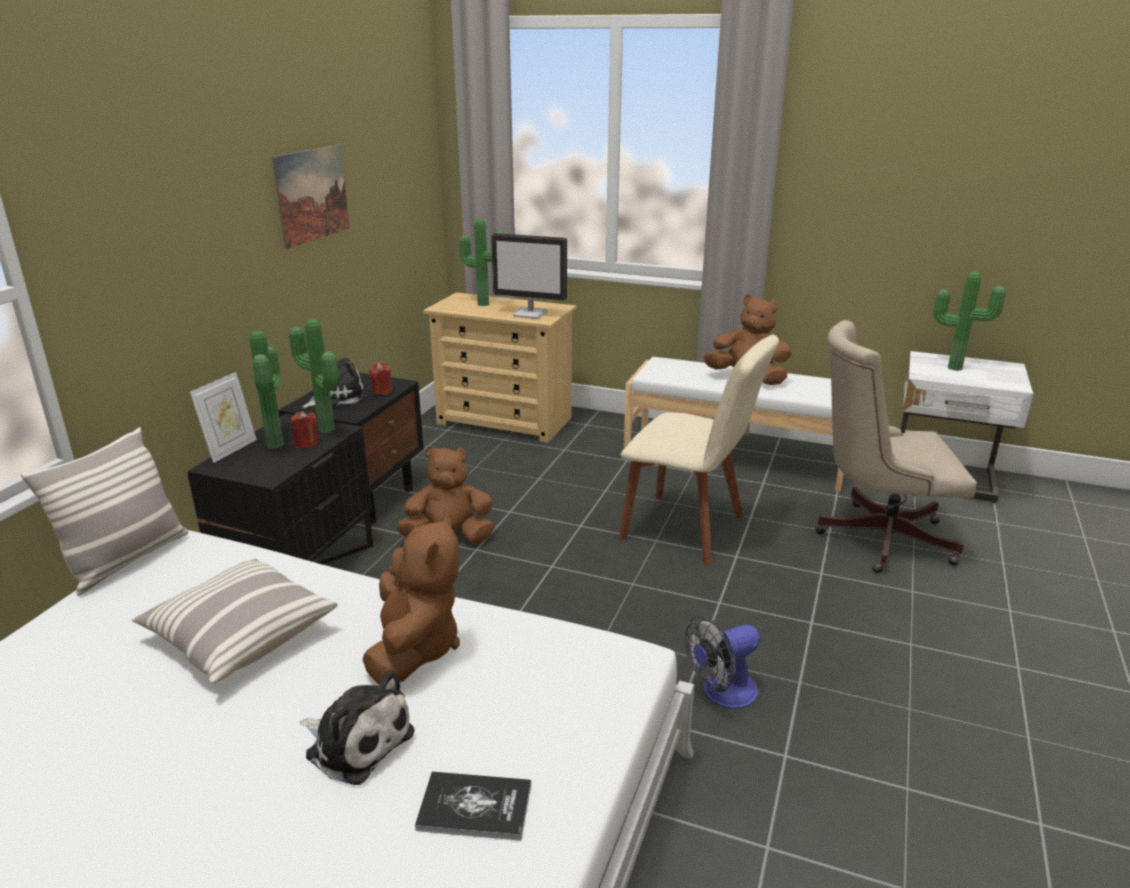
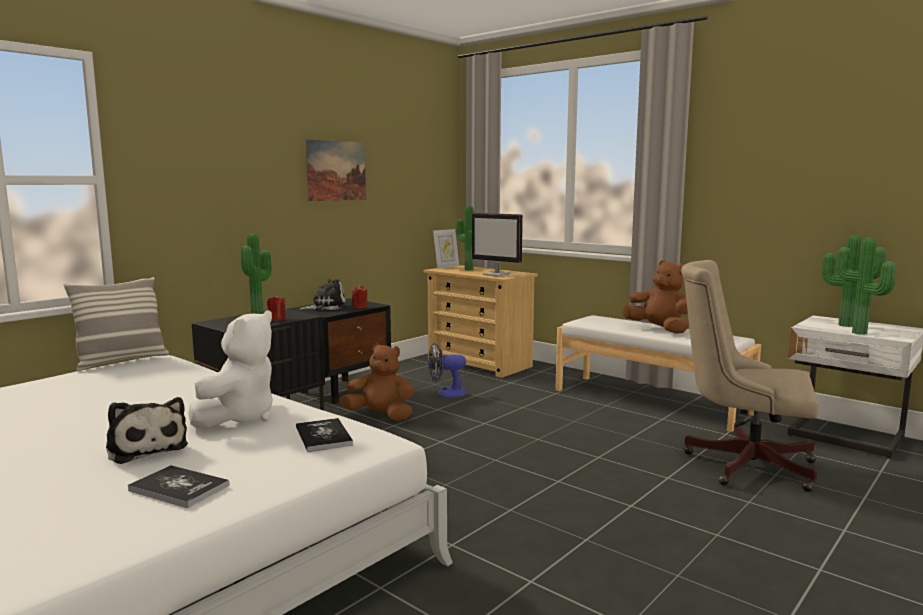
camera: 20 degrees right, 15 degrees down
(230, 450) = (228, 317): picture frame -> picture frame (446, 267)
(240, 636) = (141, 397): pillow -> none
(324, 430) = (295, 315): potted plant -> potted plant (858, 333)
(414, 648) = (239, 417): brown plush toy -> white plush toy
(555, 662) = (323, 436): none -> book
(689, 529) = (571, 436): beige chair -> none
(722, 693) = (510, 533): fan -> fan (446, 393)

